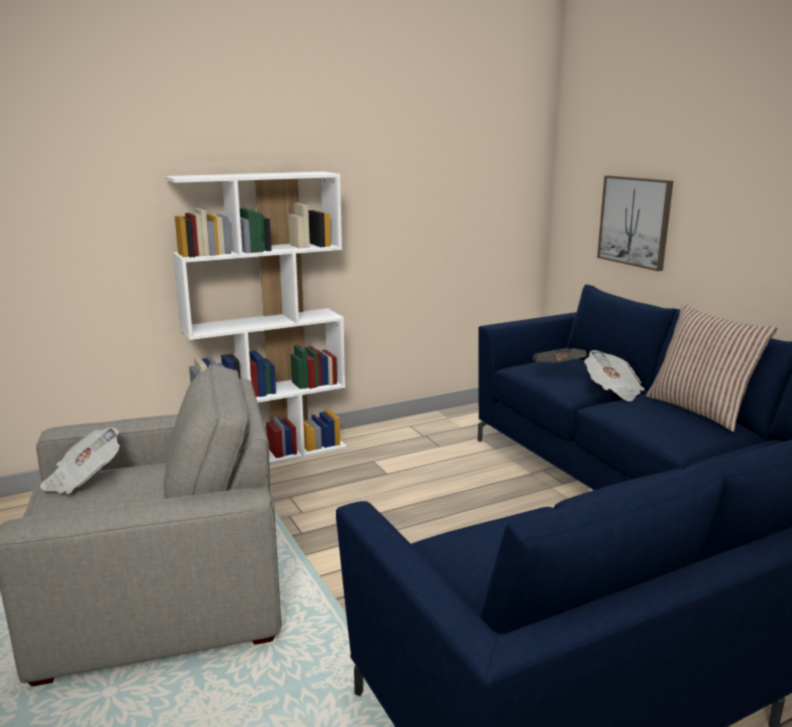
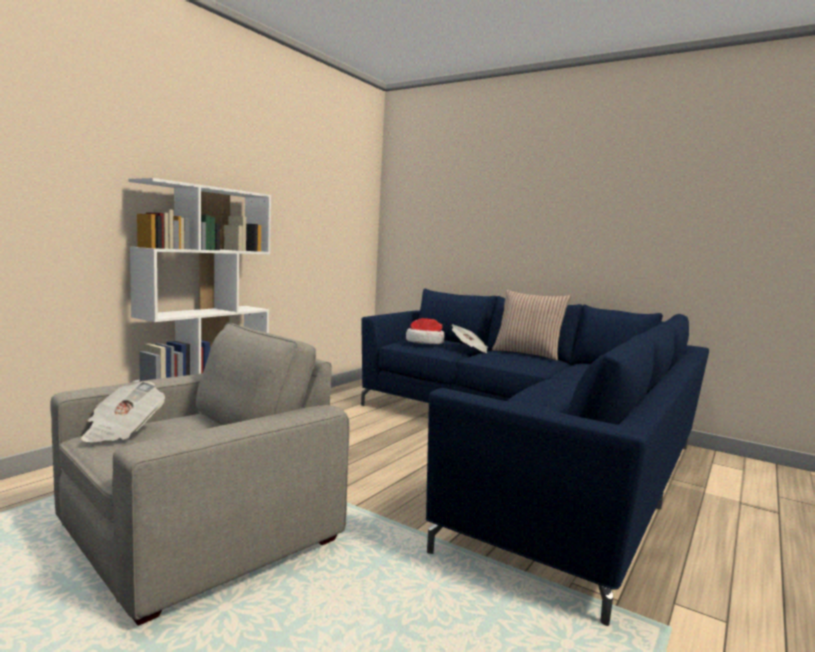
camera: 30 degrees left, 10 degrees down
(558, 370) = (425, 342): newspaper -> hat
(635, 221) = (450, 247): picture -> none

